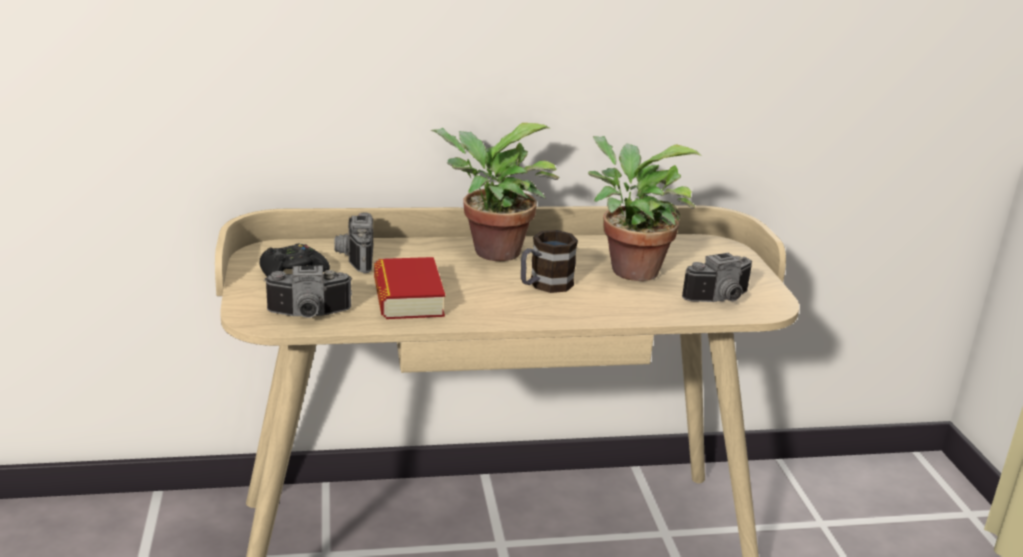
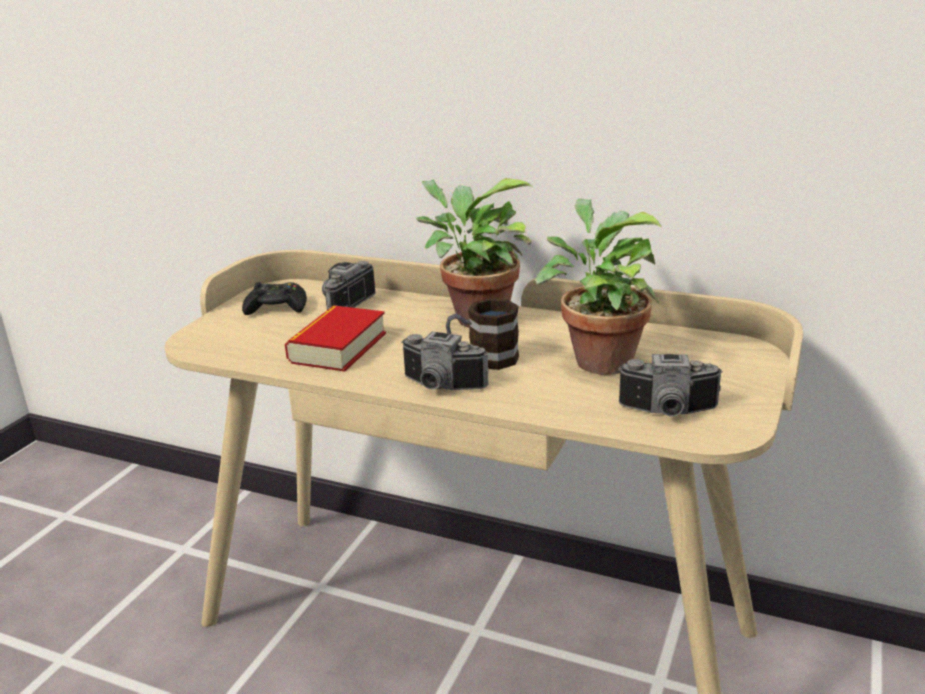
camera: 35 degrees right, 0 degrees up
(309, 315) = (234, 347): camera -> camera (440, 387)

